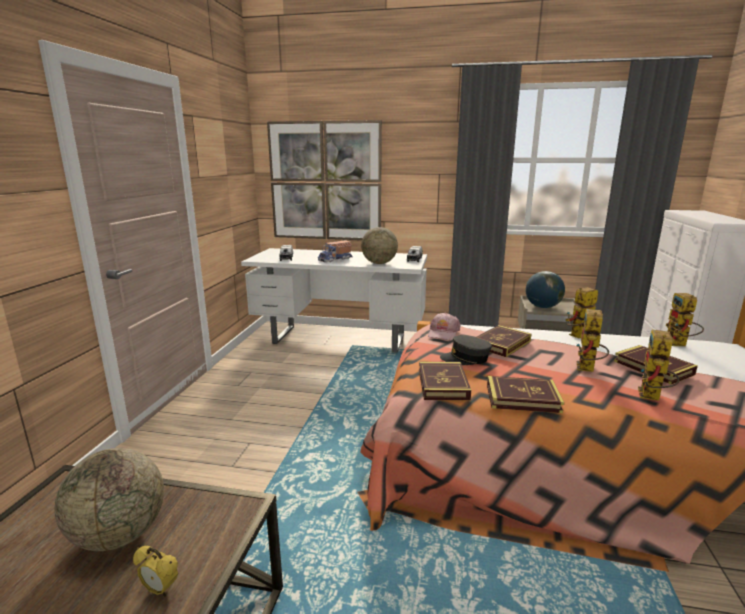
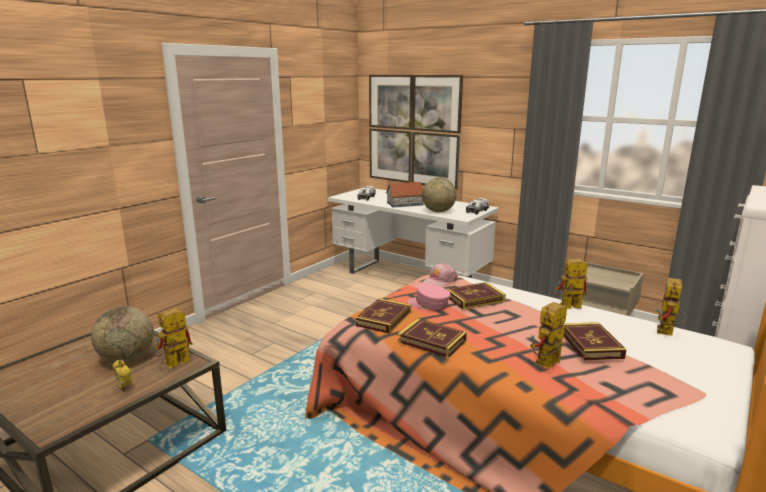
camera: 25 degrees right, 0 degrees up
(335, 259) = (405, 204): toy truck -> toy house
(465, 359) = (428, 304): grey cap -> pink cap
(542, 307) = (595, 276): globe -> none
(588, 369) = (521, 332): toy robot -> toy robot (173, 365)

